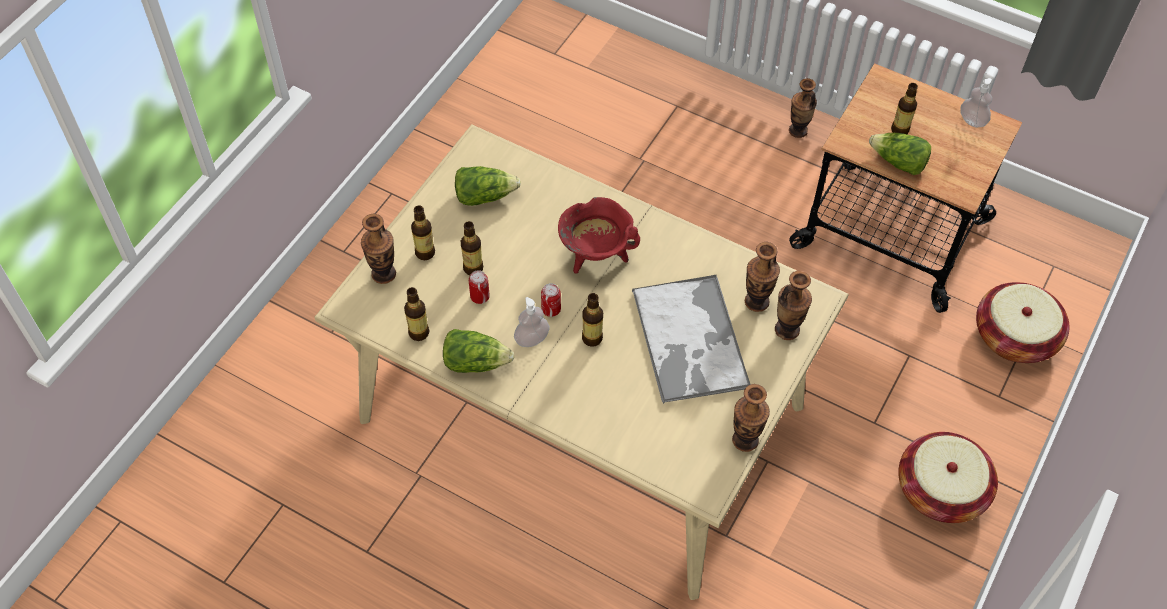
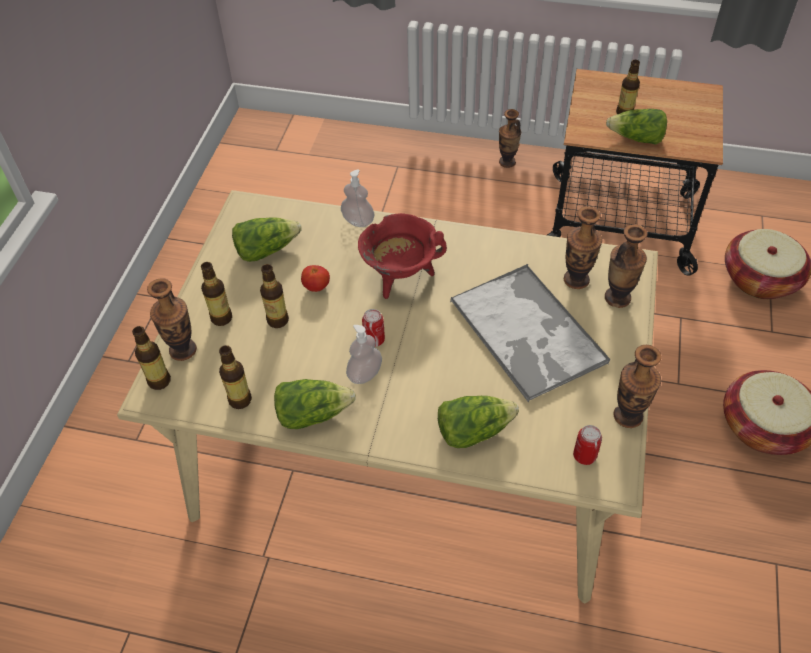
camera: 15 degrees left, 5 degrees down
(480, 297) = (294, 346): can -> can (584, 455)
(517, 245) = (316, 287): none -> tomato
(592, 338) = (427, 357): bottle -> bottle (159, 381)
(606, 414) = (473, 430): none -> lettuce
(972, 120) = (681, 93): soap dispenser -> soap dispenser (358, 221)

